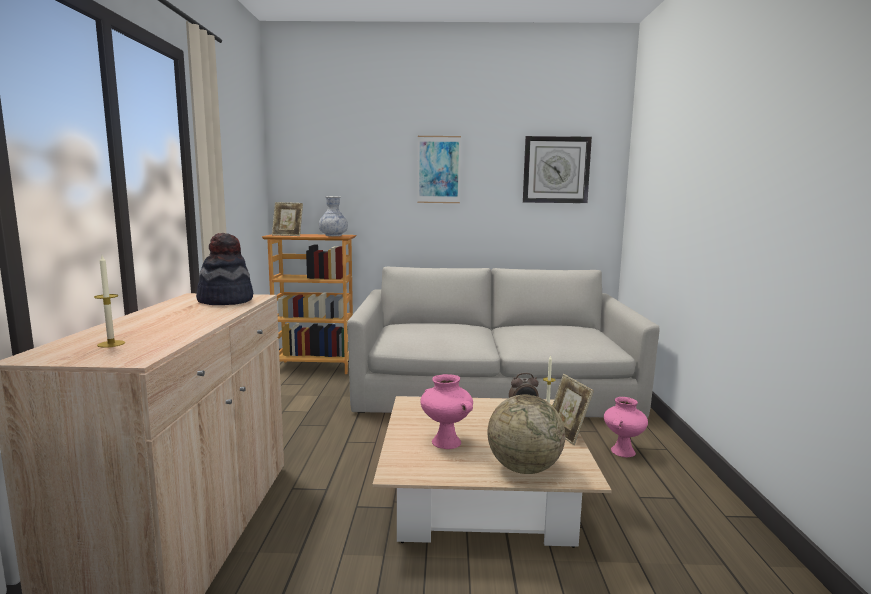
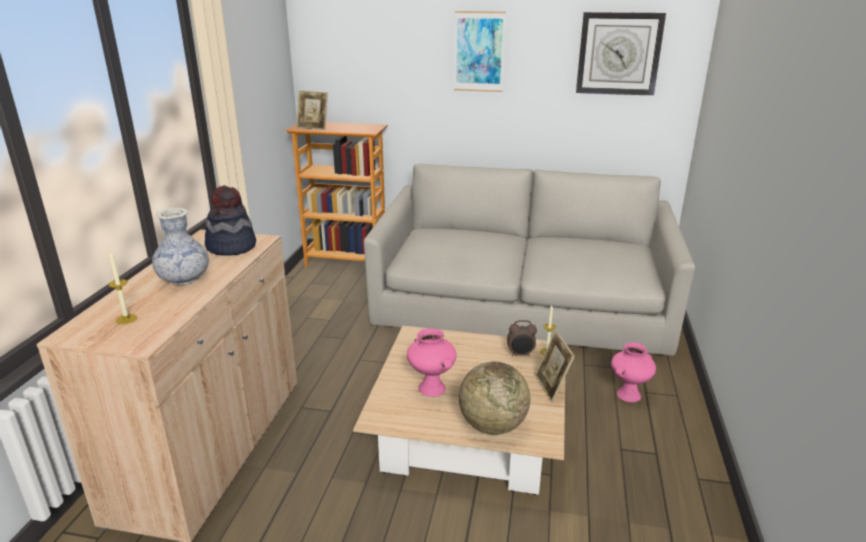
camera: 10 degrees right, 15 degrees up
(333, 235) = (361, 128): vase -> vase (184, 278)

